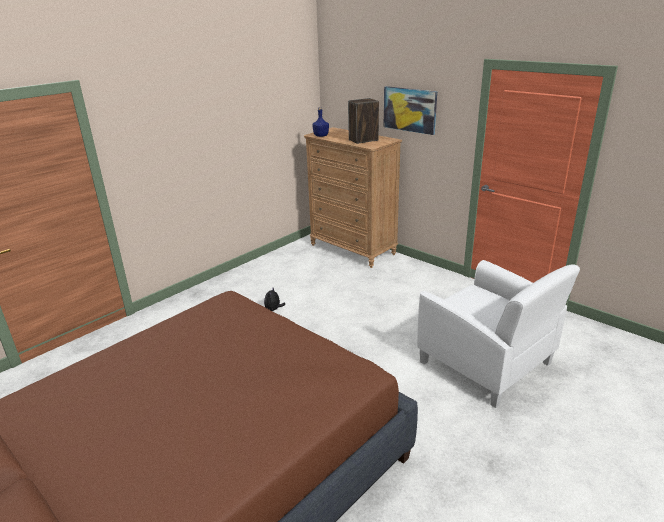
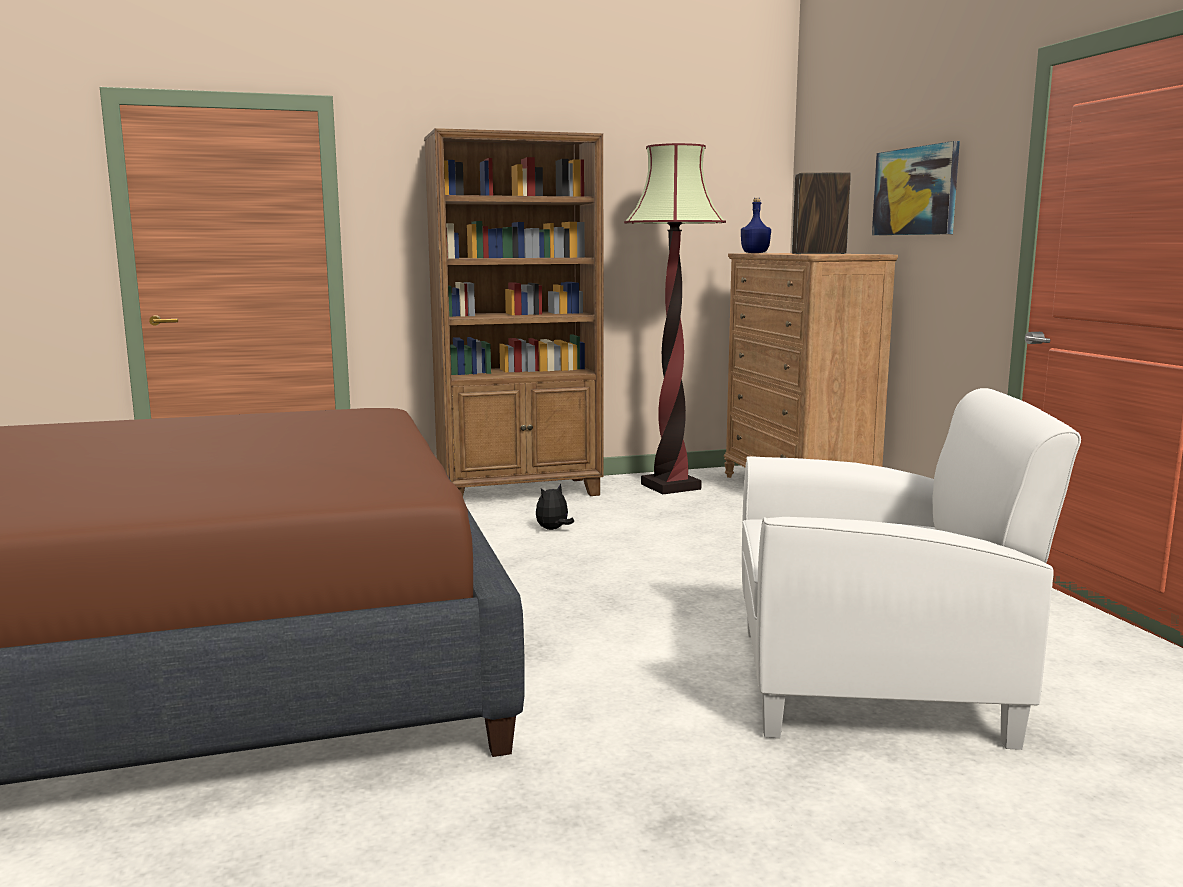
camera: 30 degrees right, 15 degrees down
(226, 285) = (520, 492): none -> brown bookcase
(294, 260) = (670, 486): none -> floor lamp
(486, 364) = (872, 684): white armchair -> white armchair turned 75 degrees counterclockwise

